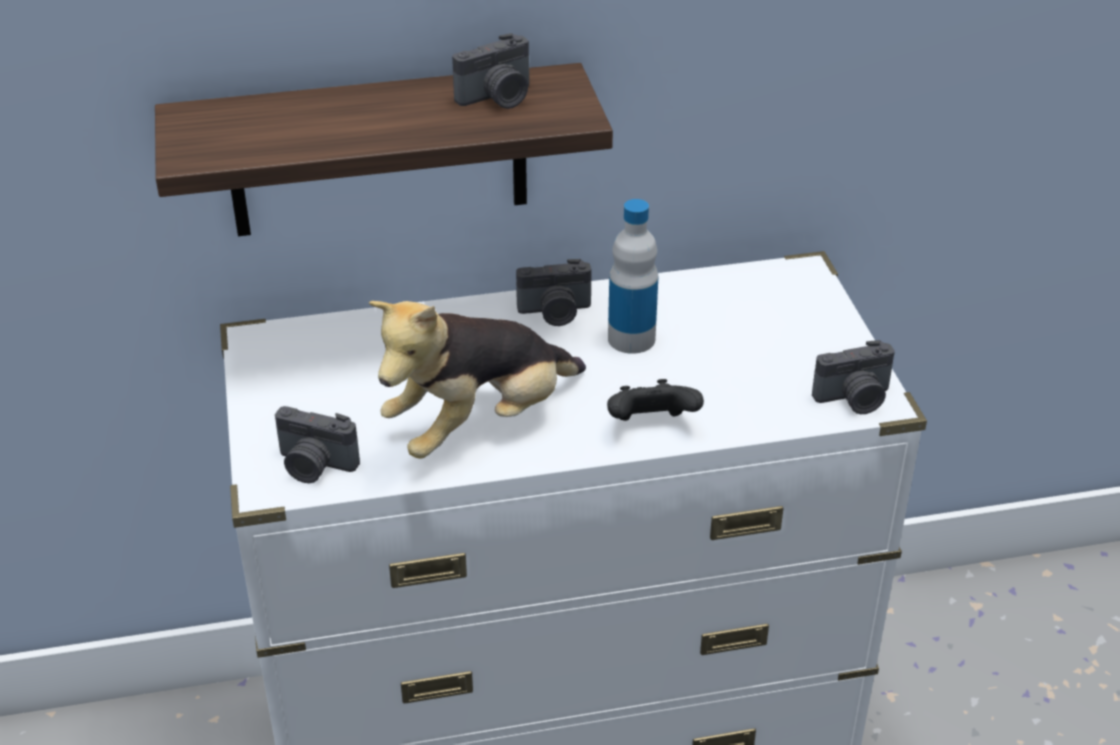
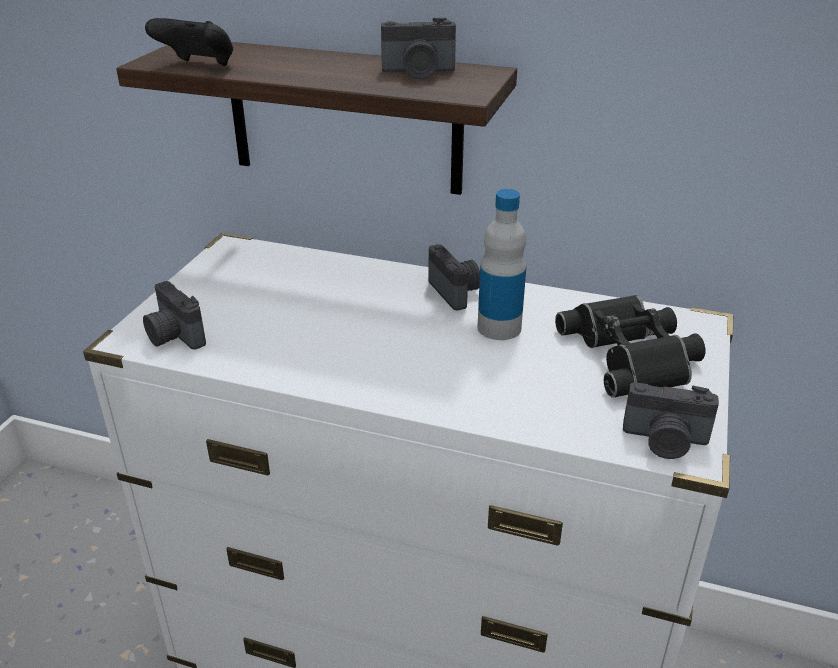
camera: 30 degrees right, 5 degrees down
(479, 425) = (317, 349): plush toy -> none
(555, 312) = (456, 292): camera -> camera turned 135 degrees counterclockwise
(651, 425) = (452, 397): black game controller -> black game controller (198, 66)
(771, 325) = (633, 354): none -> black binoculars

